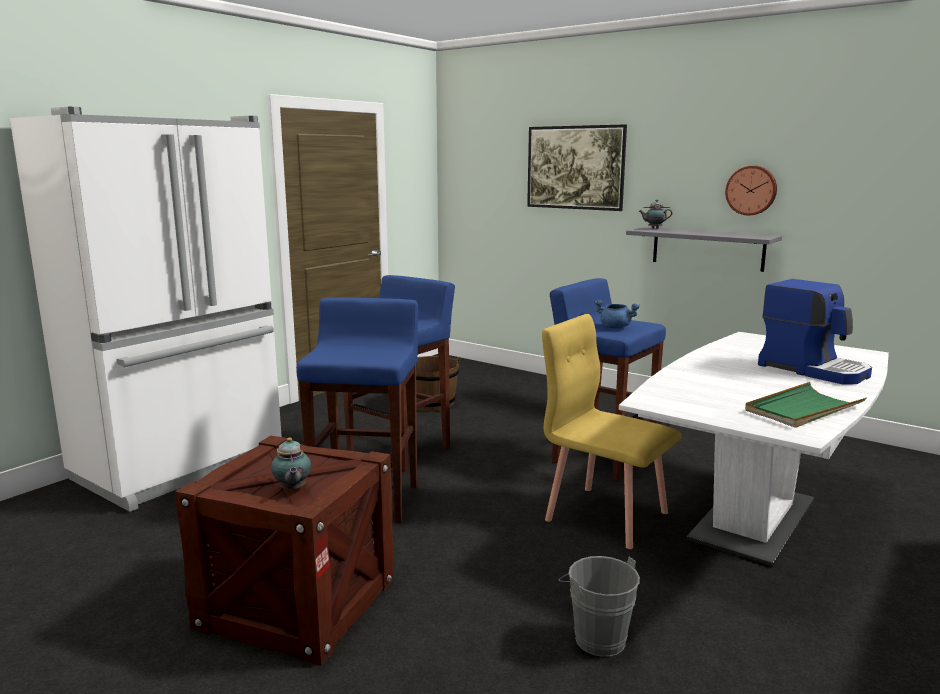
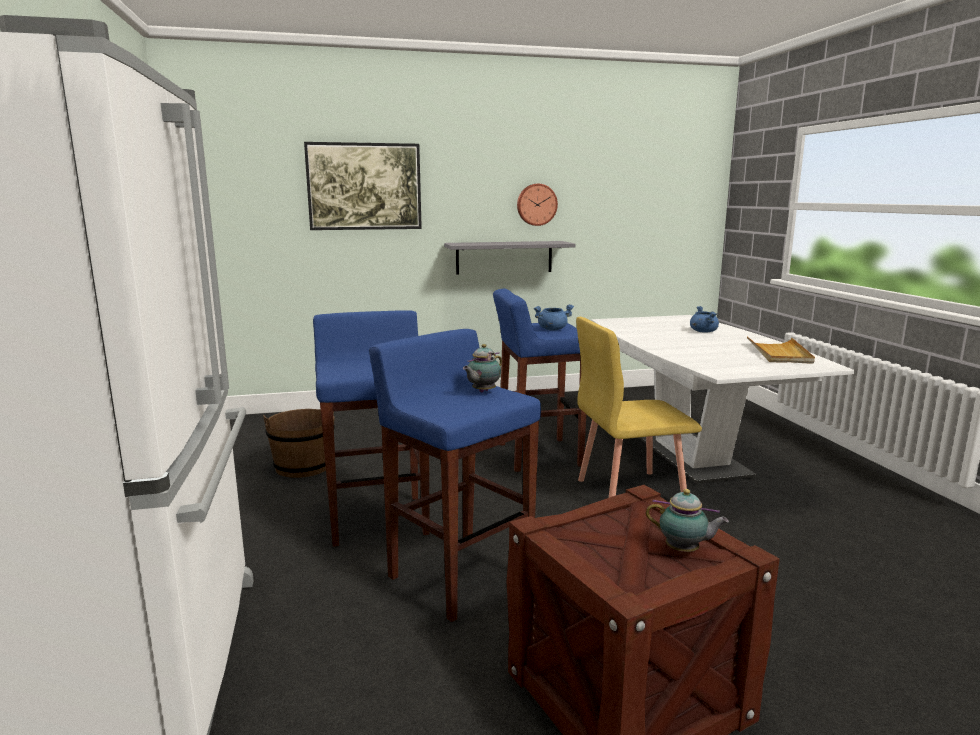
camera: 50 degrees left, 0 degrees up
(596, 636) = (798, 568): grey bucket -> none
(653, 228) = (461, 243): teapot -> teapot (482, 391)
(803, 409) = (779, 353): green tray -> beige tray
(813, 369) = (703, 331): coffee machine -> blue cooking pot

